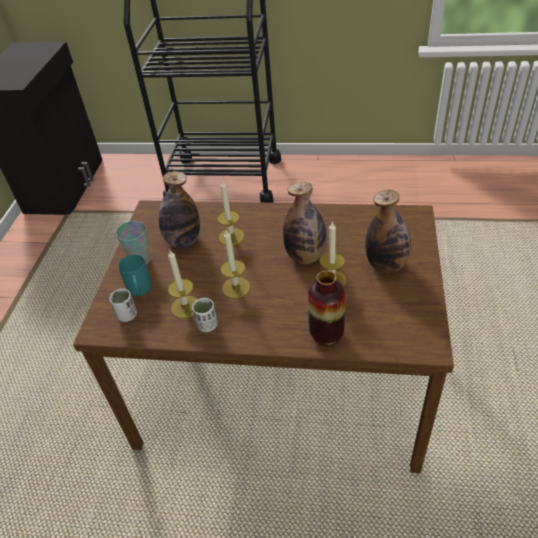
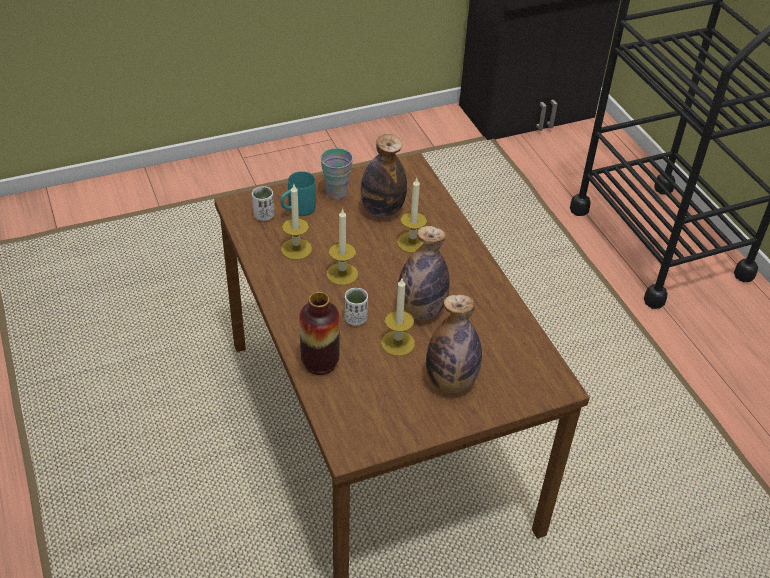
camera: 55 degrees right, 0 degrees up
(207, 325) = (283, 273): white cup -> white cup (356, 319)

